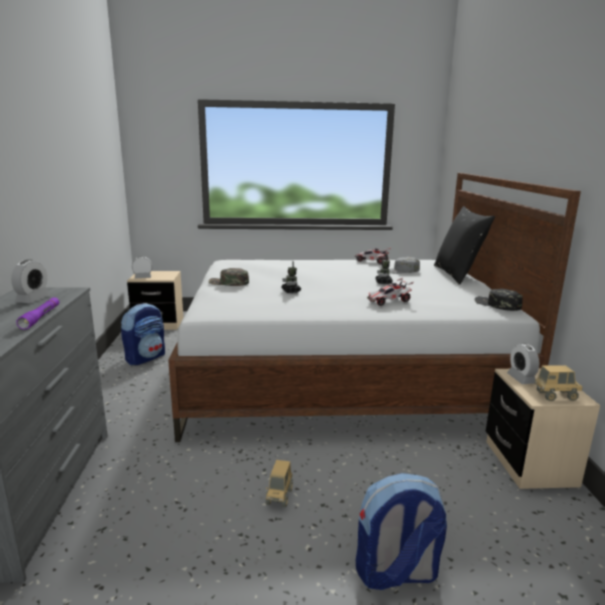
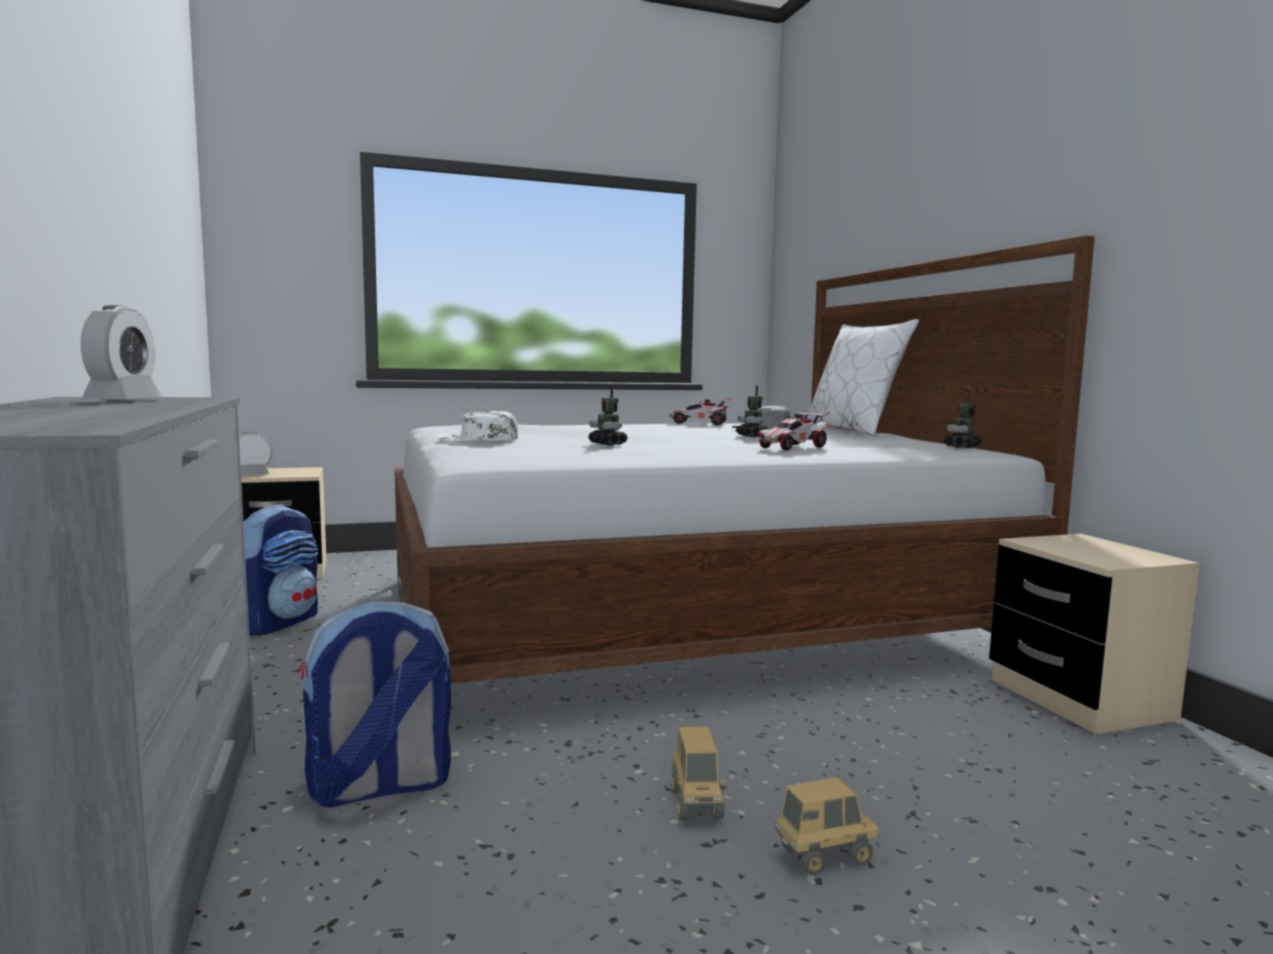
camera: 15 degrees left, 10 degrees down
(41, 317) = (177, 408): purple flashlight -> none
(228, 283) = (477, 439): green cap -> white cap
(396, 573) = (1008, 892): backpack -> backpack (379, 786)
(457, 274) = (853, 430): black pillow -> white pillow
(497, 305) = (962, 447): black cap -> toy robot
(521, 378) = (1052, 545): alarm clock -> none
(555, 396) = (1127, 558): toy truck -> toy truck (824, 856)

